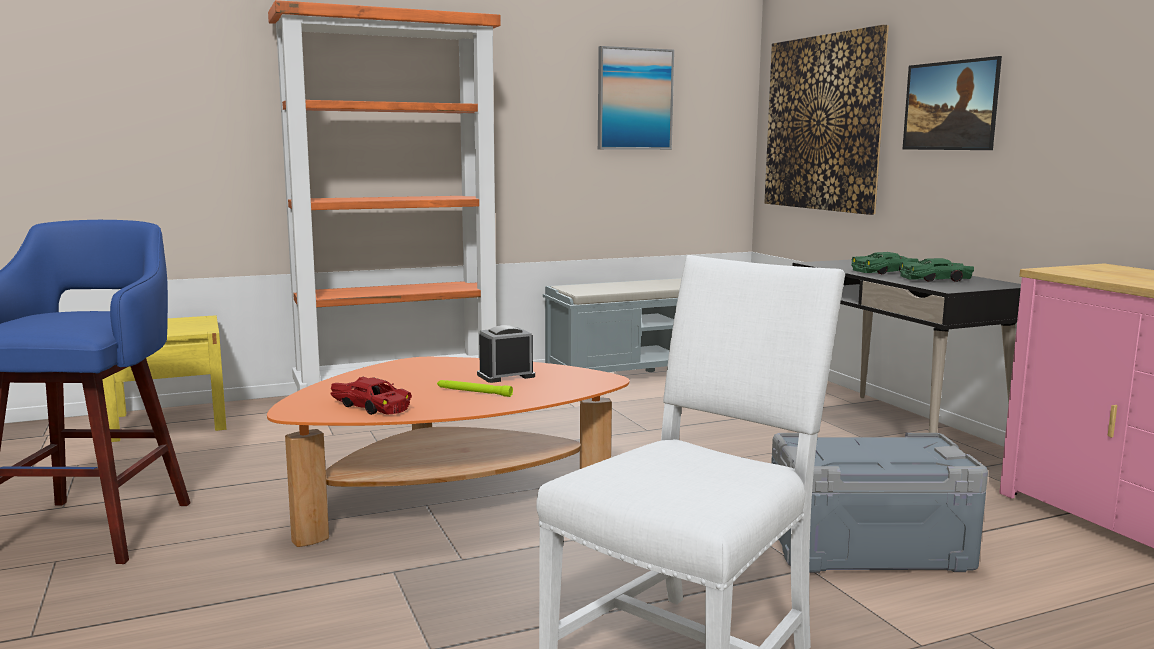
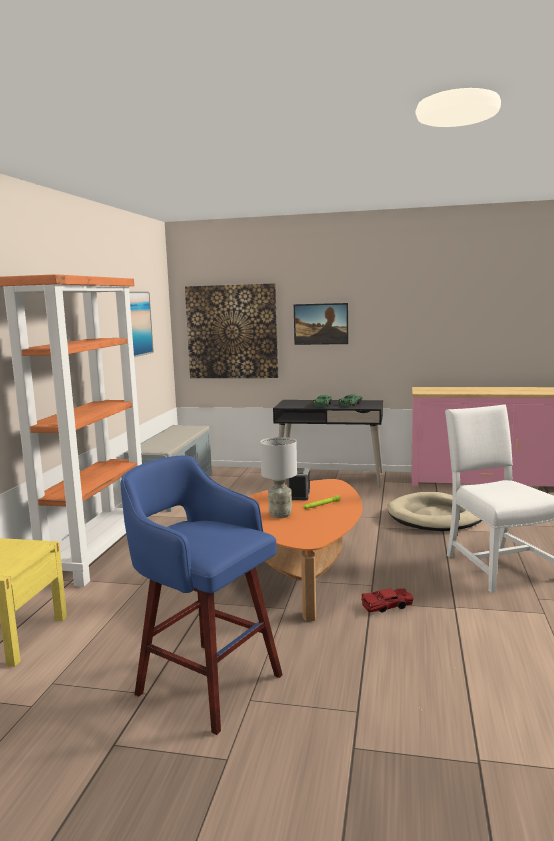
camera: 55 degrees left, 0 degrees up
(372, 407) = (320, 526): red toy car -> red toy car (387, 606)
(400, 382) = (280, 515): none -> grey table lamp
(868, 549) = (435, 517): grey storage box -> beige dog bed

